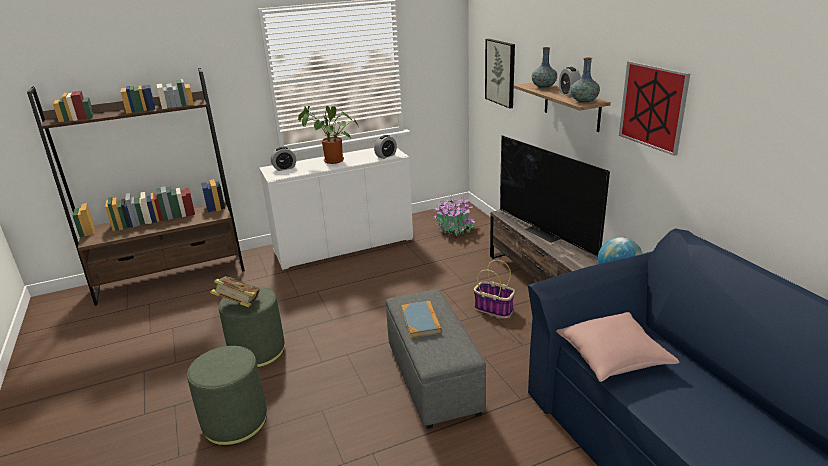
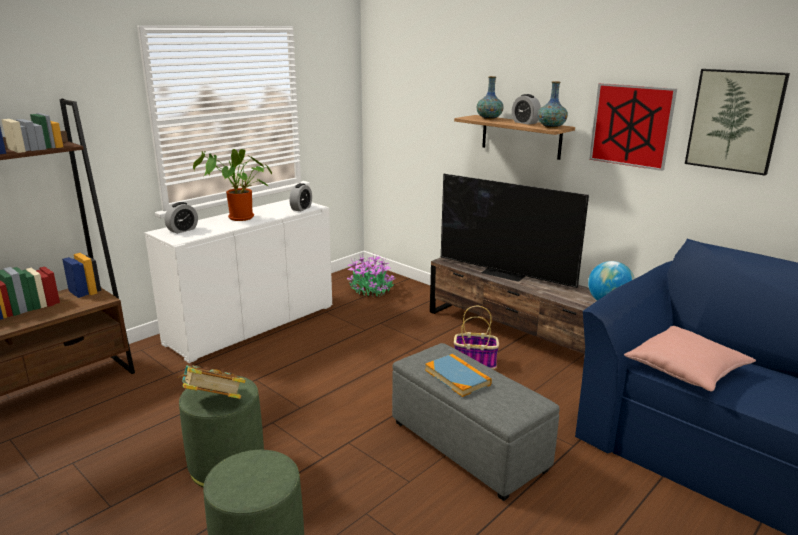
camera: 25 degrees left, 5 degrees down
(500, 72) = (414, 111): picture -> picture (734, 121)

